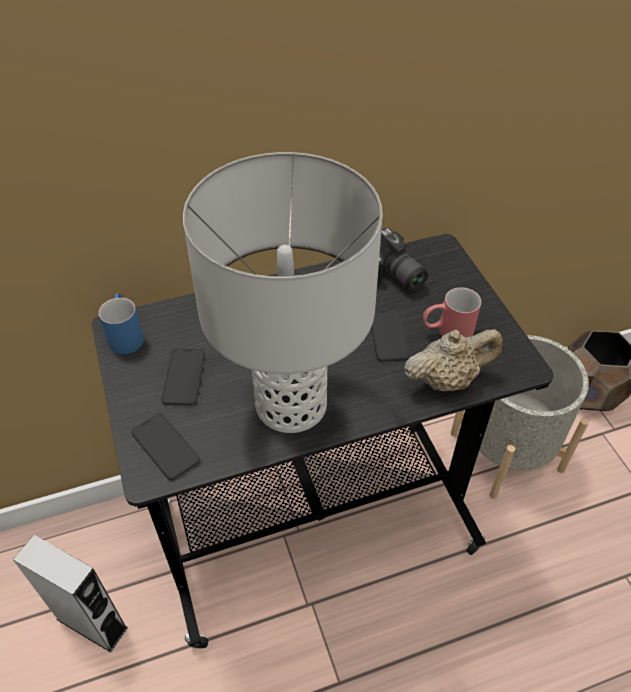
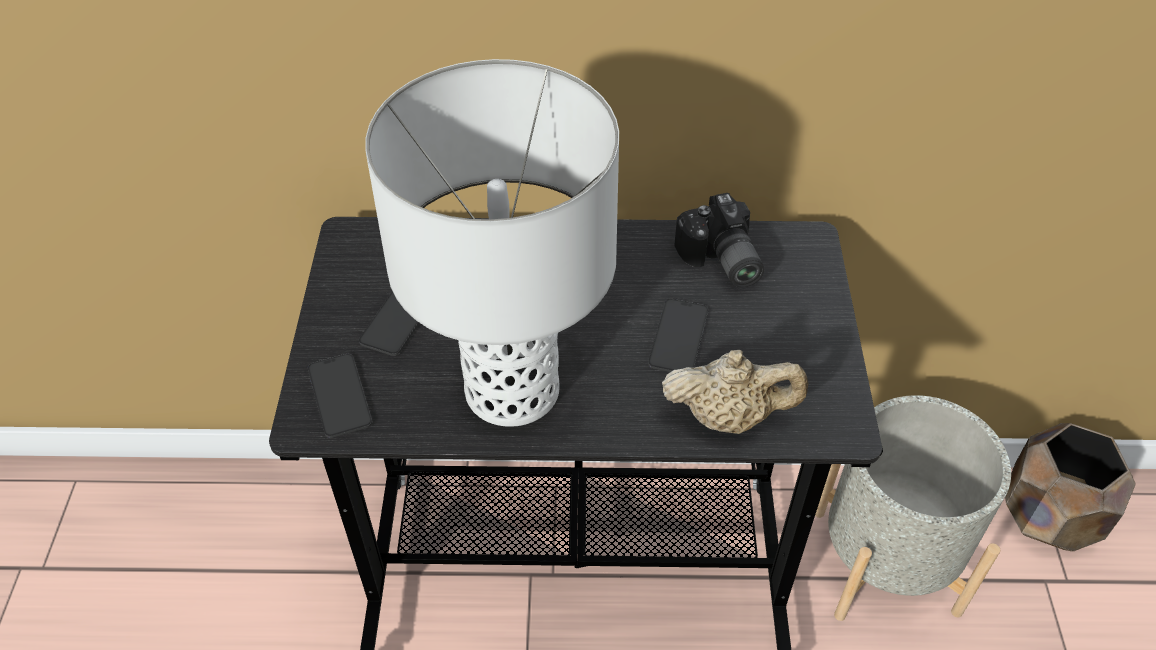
camera: 20 degrees right, 0 degrees up
(92, 623) = (258, 602): grey speaker -> none
(125, 334) = (354, 248): blue mug -> none
(446, 331) = (760, 353): red mug -> none

